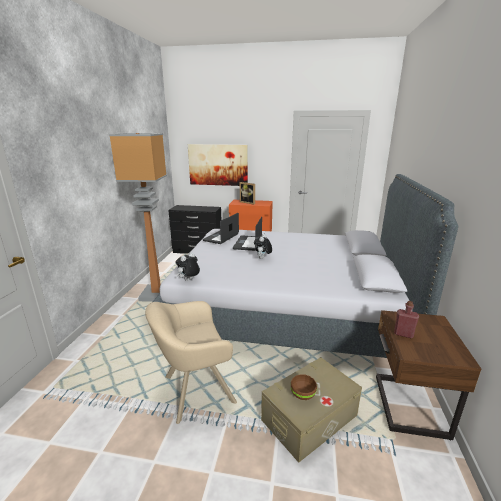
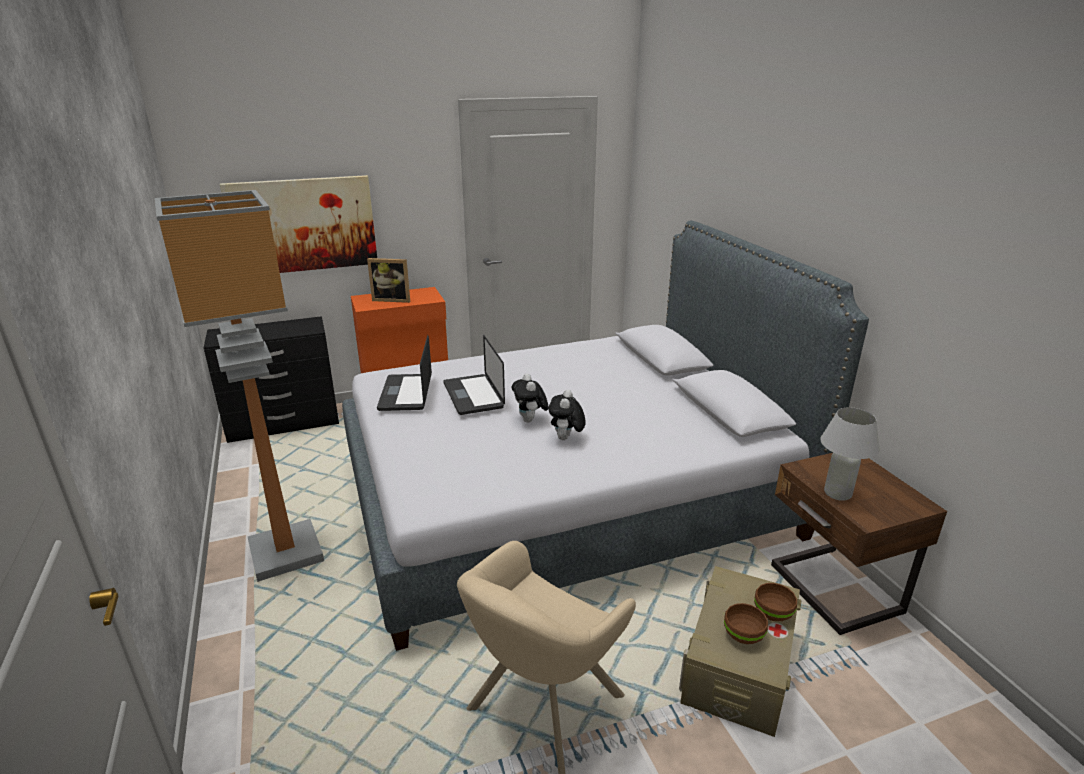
camera: 30 degrees left, 5 degrees up
(189, 280) = (450, 508): plush toy -> plush toy (566, 439)
(332, 391) = (772, 613): none -> brown bowl
(403, 334) = (837, 493): red bottle -> white table lamp

